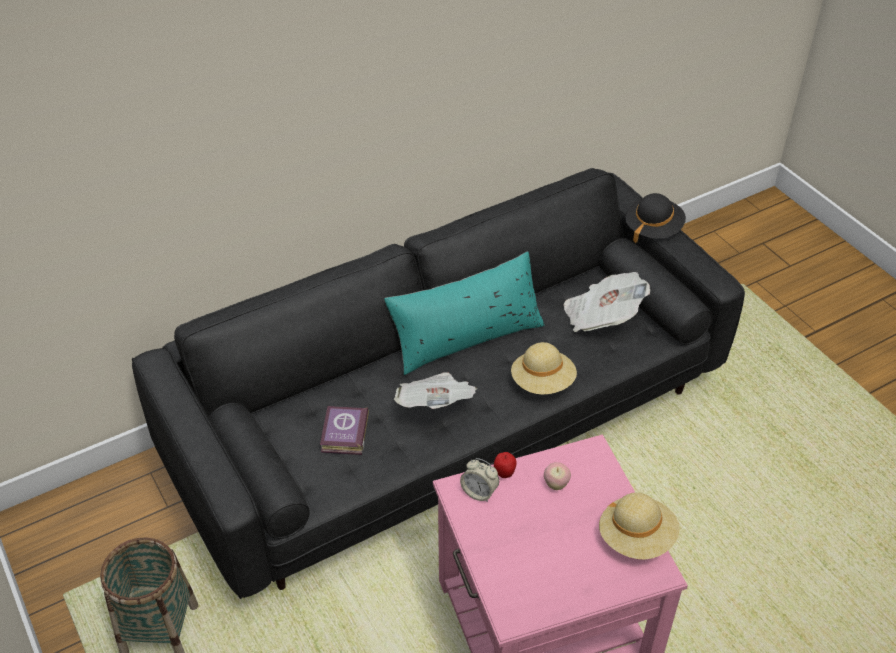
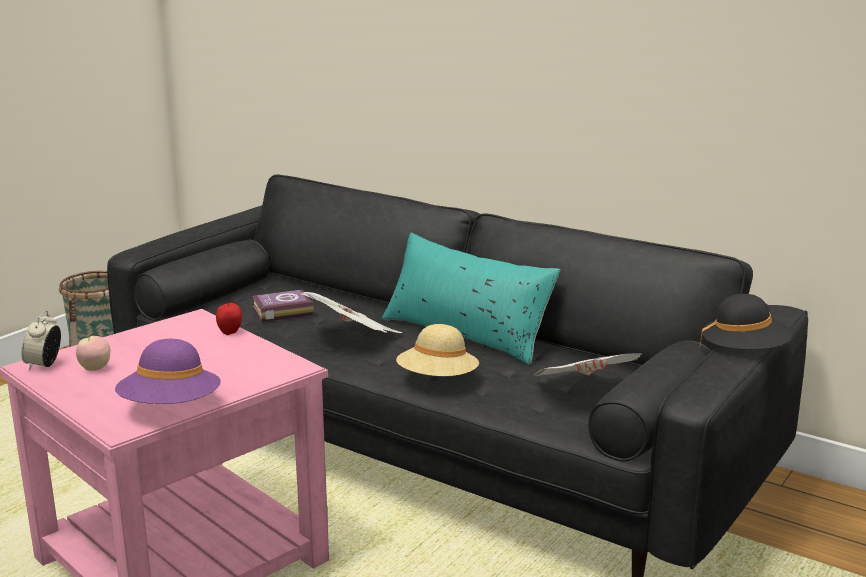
camera: 65 degrees right, 25 degrees down
(479, 492) = (196, 327): alarm clock -> alarm clock (44, 365)
(556, 484) = (229, 357): apple -> apple (95, 369)
(636, 538) = (171, 408): beige hat -> purple hat

